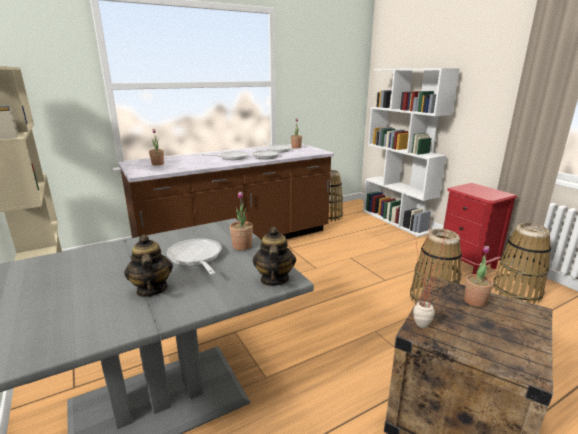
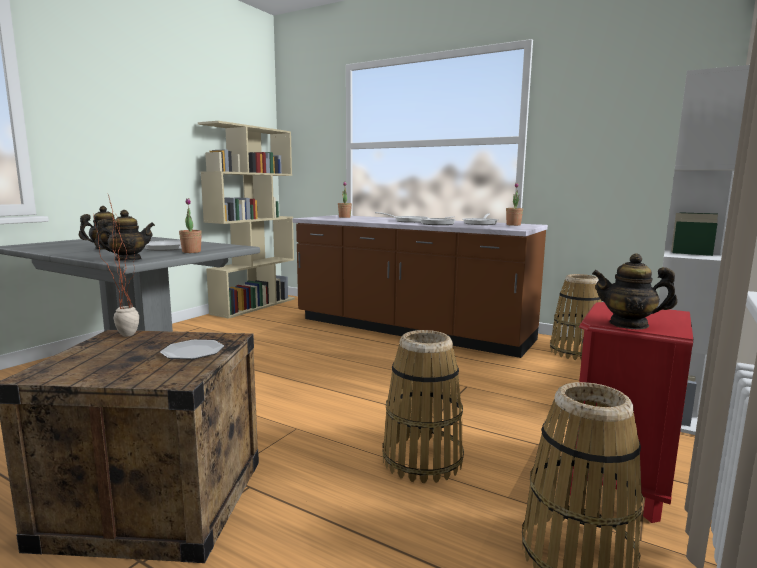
camera: 60 degrees right, 10 degrees down
(475, 301) = (193, 352): potted plant -> plate
(494, 195) = (629, 324): none -> teapot

